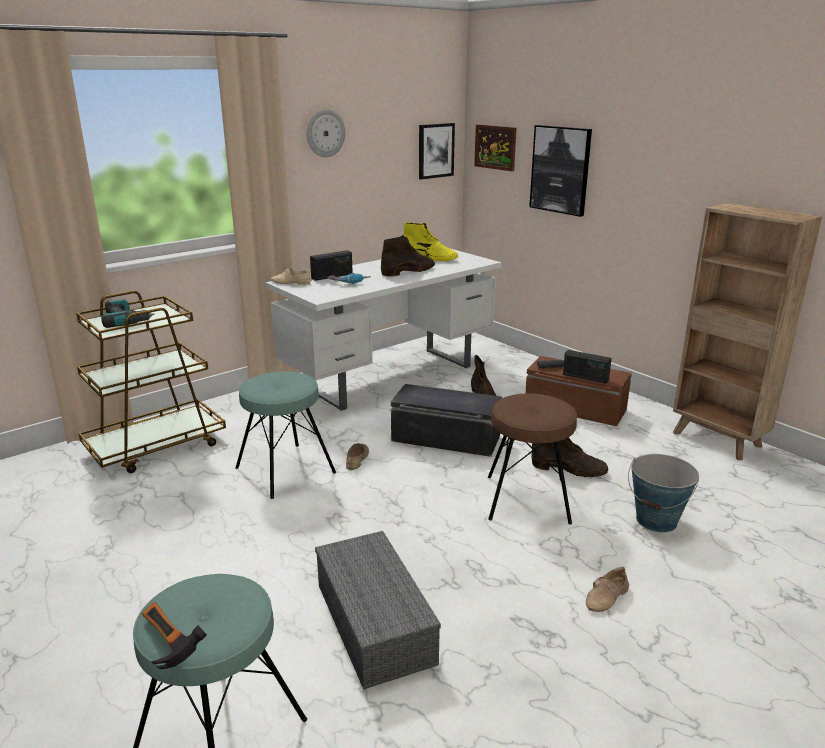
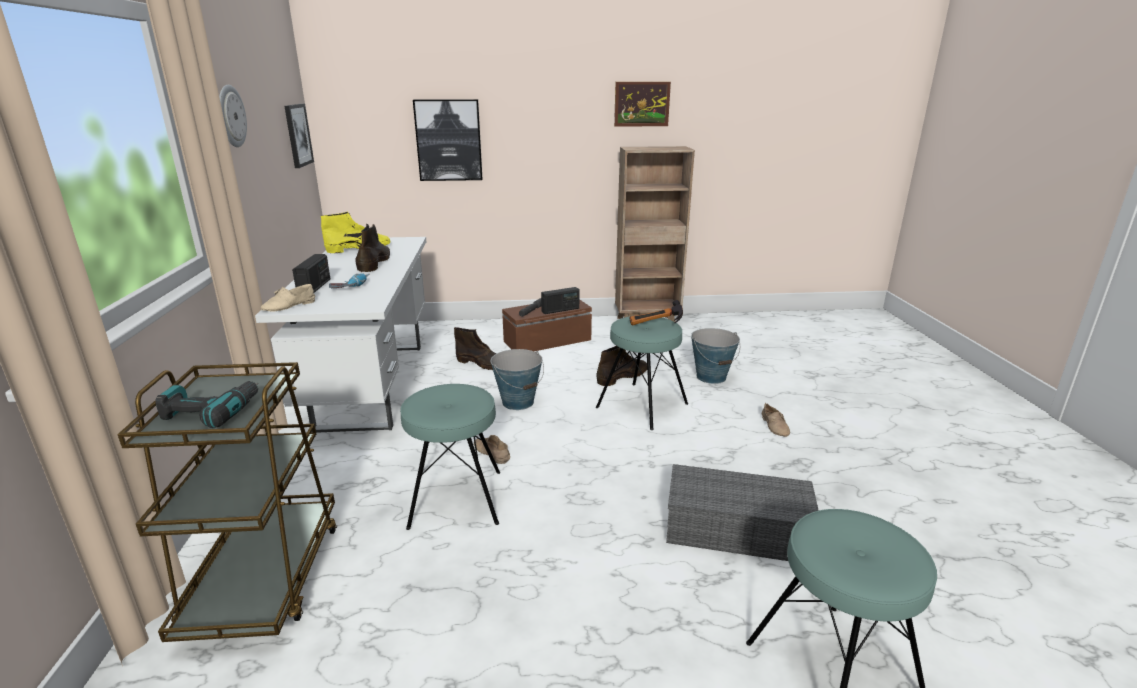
camera: 55 degrees left, 0 degrees up
(164, 648) = (910, 581): hammer -> hammer (656, 325)
(445, 439) = (518, 402): black storage box -> bucket
(495, 147) = (358, 126): picture -> picture (641, 104)
(527, 499) = (642, 406): brown stool -> turquoise stool

